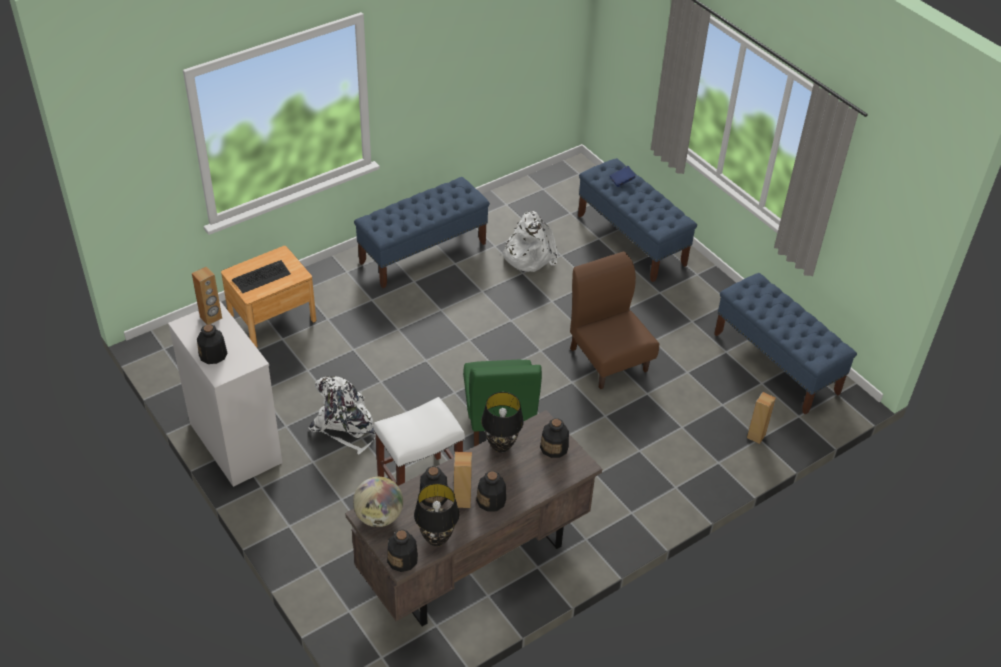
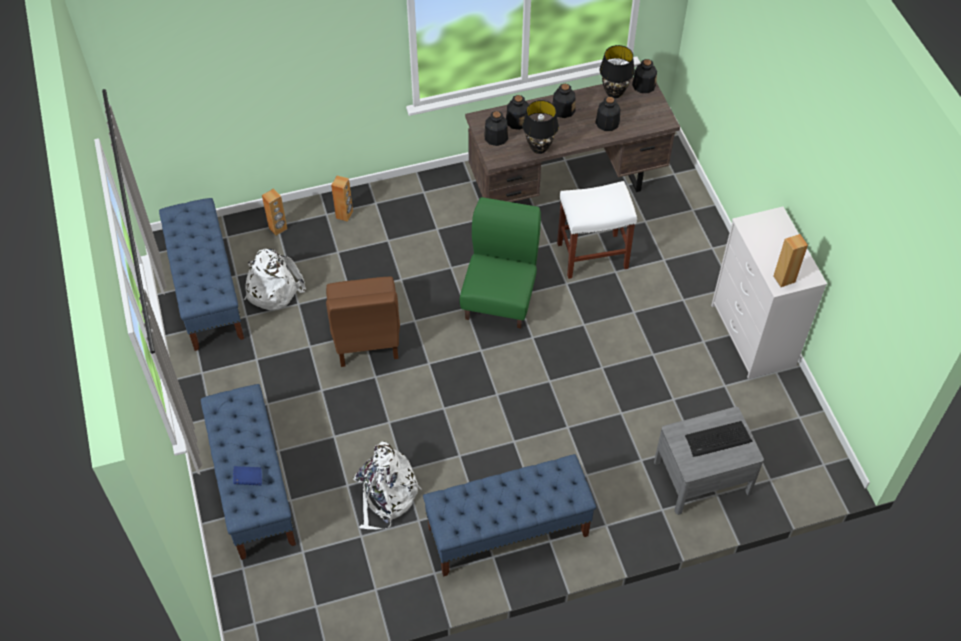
camera: 160 degrees left, 10 degrees up
(213, 355) = (783, 238): bottle -> bottle (517, 121)
(272, 318) = (702, 477): brown nightstand -> grey nightstand
(345, 426) = (646, 327): white backpack -> white backpack (272, 287)
(379, 517) = (654, 117): globe -> none
(462, 500) = (586, 115): brown speaker -> brown speaker (344, 215)

